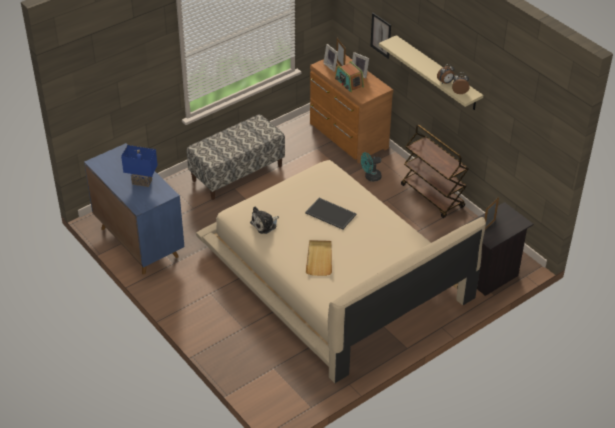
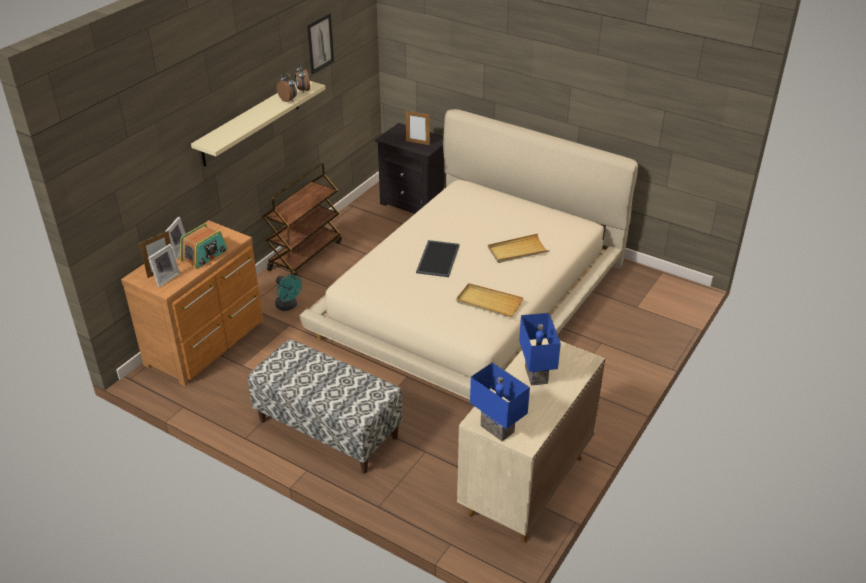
camera: 110 degrees left, 5 degrees down
(112, 154) = (495, 429): none -> blue table lamp
(139, 242) = (525, 486): blue cabinet -> beige cabinet
(265, 224) = (488, 302): plush toy -> beige tray
(381, 35) = (170, 173): picture -> picture (320, 43)

